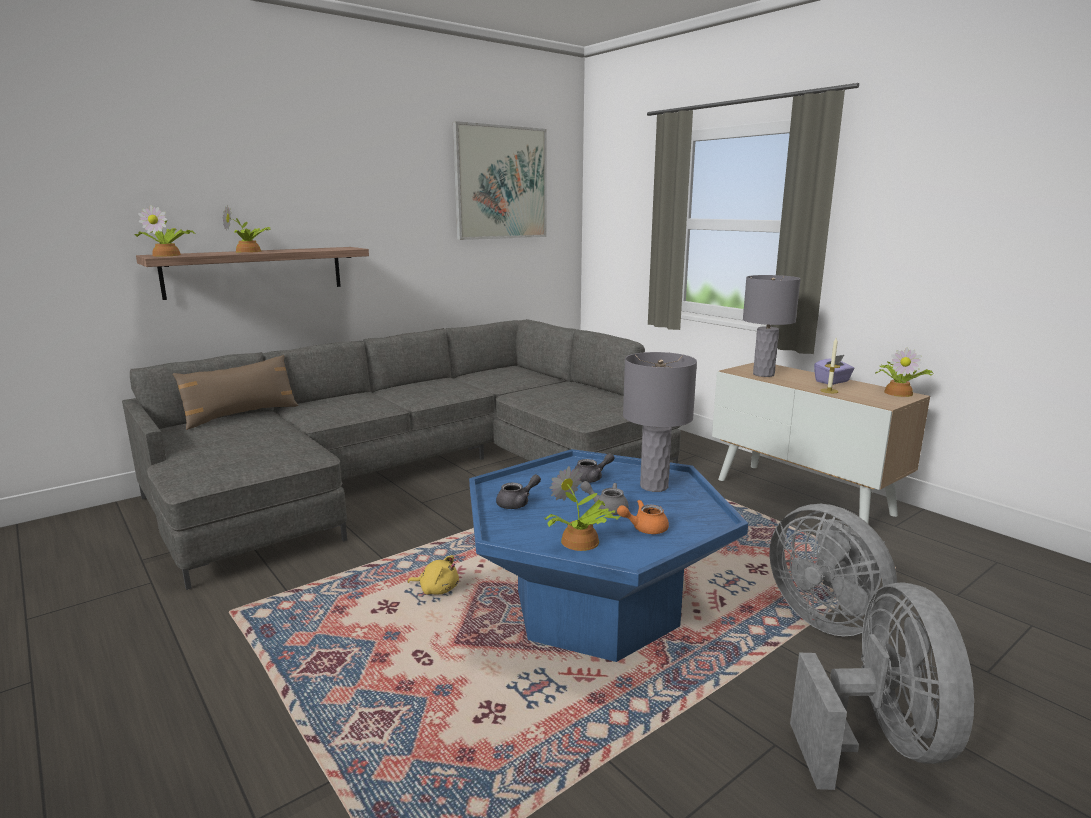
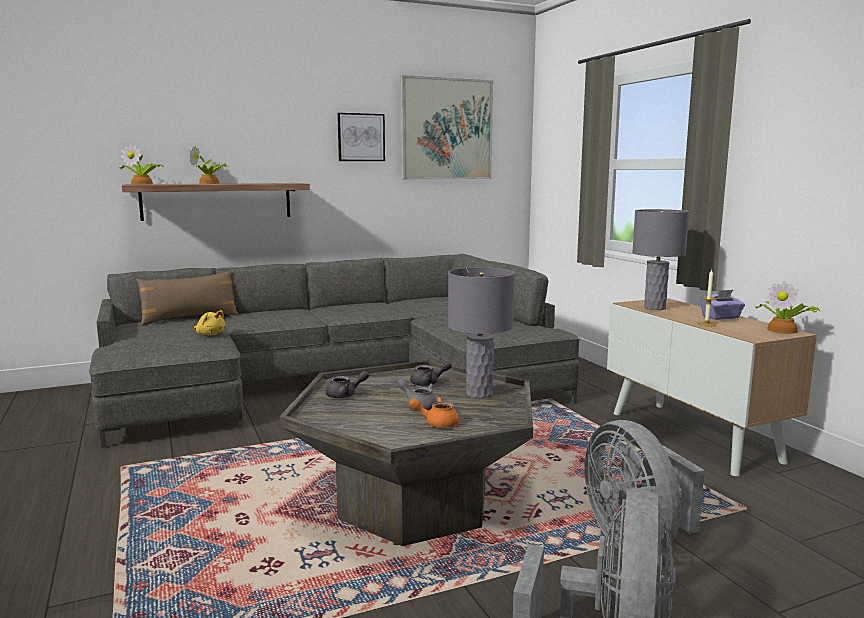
camera: 15 degrees right, 5 degrees down
(413, 193) = (361, 137): none -> picture
(437, 589) = (289, 471): yellow plush toy -> yellow plush toy (210, 334)
(579, 542) = (369, 427): potted plant -> none
(594, 608) = (414, 503): blue coffee table -> grey coffee table

